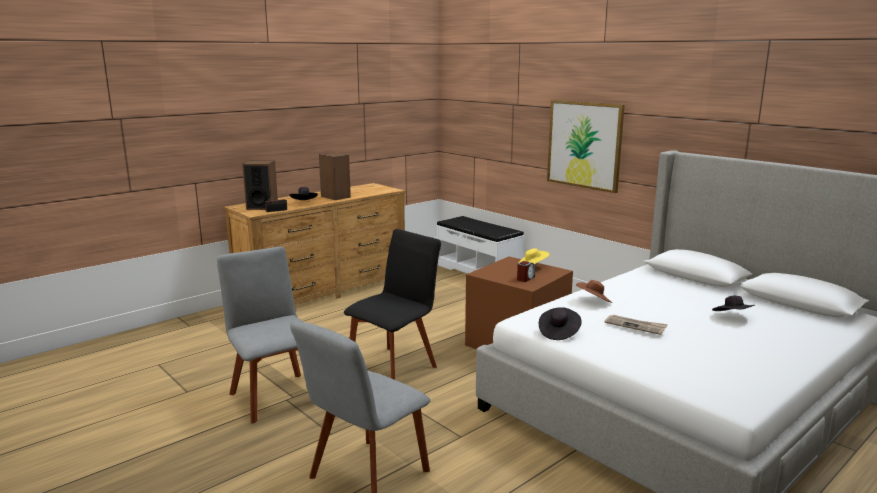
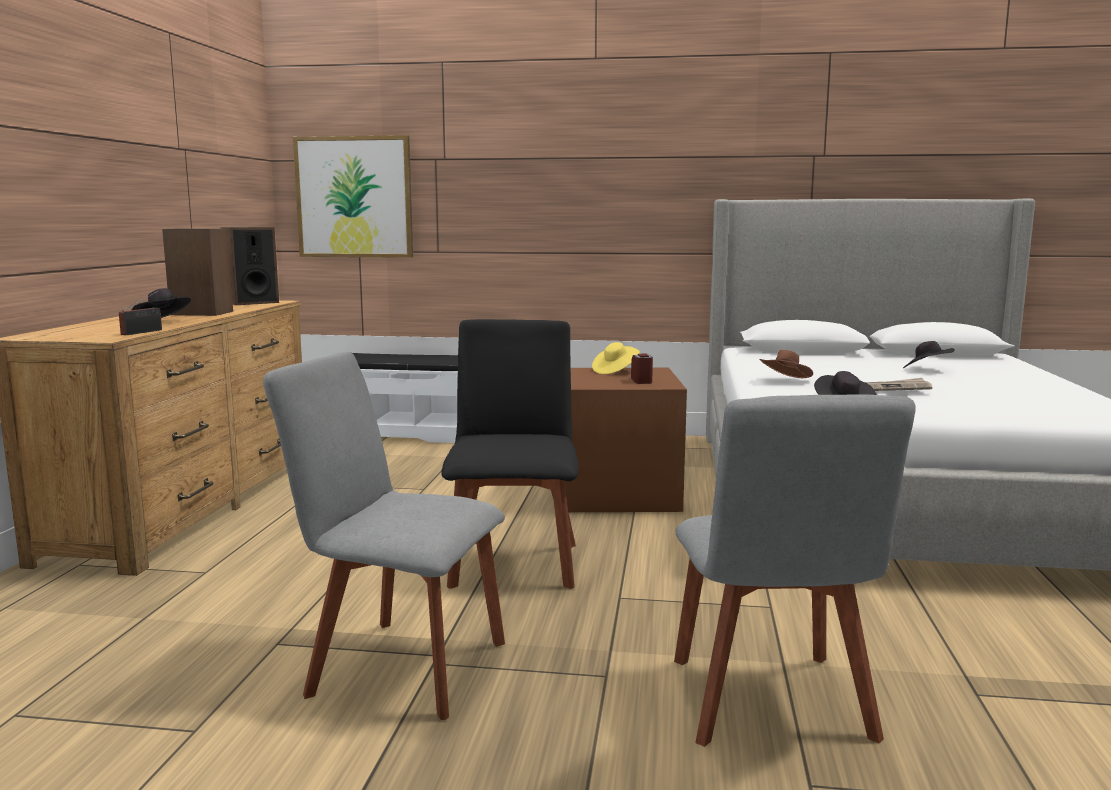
camera: 40 degrees left, 5 degrees down
(262, 207) = (91, 332): speaker -> speaker (252, 302)
(584, 144) = (574, 208): picture -> picture (354, 197)

